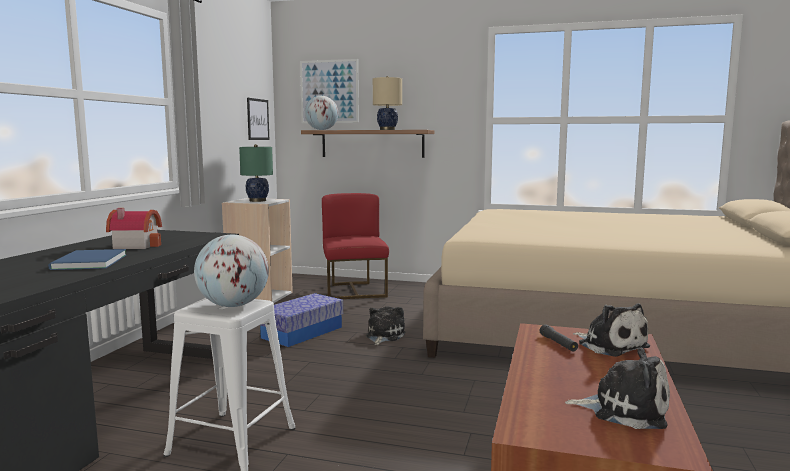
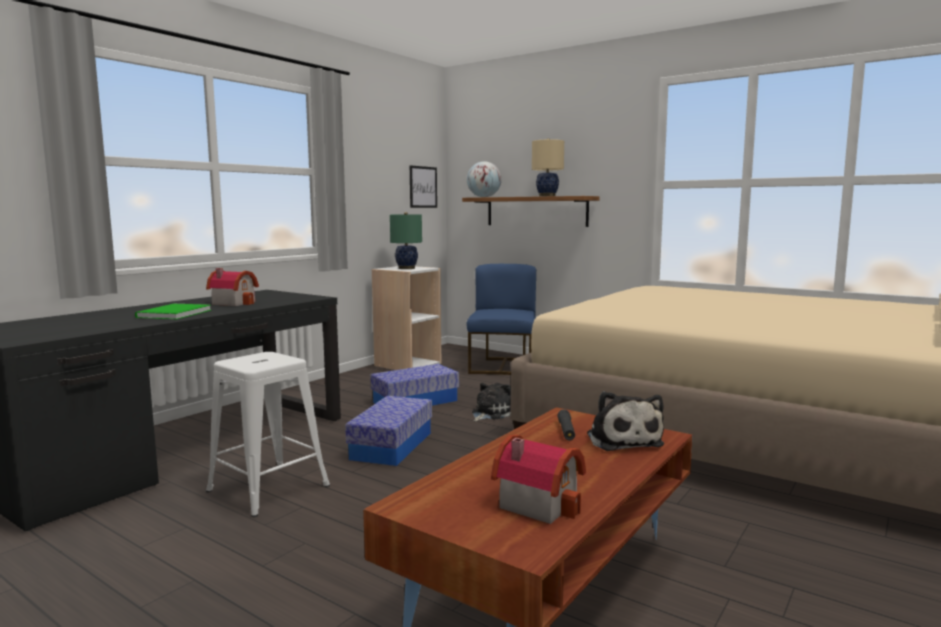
camera: 20 degrees right, 0 degrees up
(87, 262) = (172, 314): blue book -> green book
(233, 305) = (266, 361): globe -> none
(320, 378) = (391, 445): none -> storage box
(329, 91) = (496, 157): picture -> none
(354, 291) = (503, 367): red chair -> blue chair
(624, 409) = (539, 502): plush toy -> toy house

